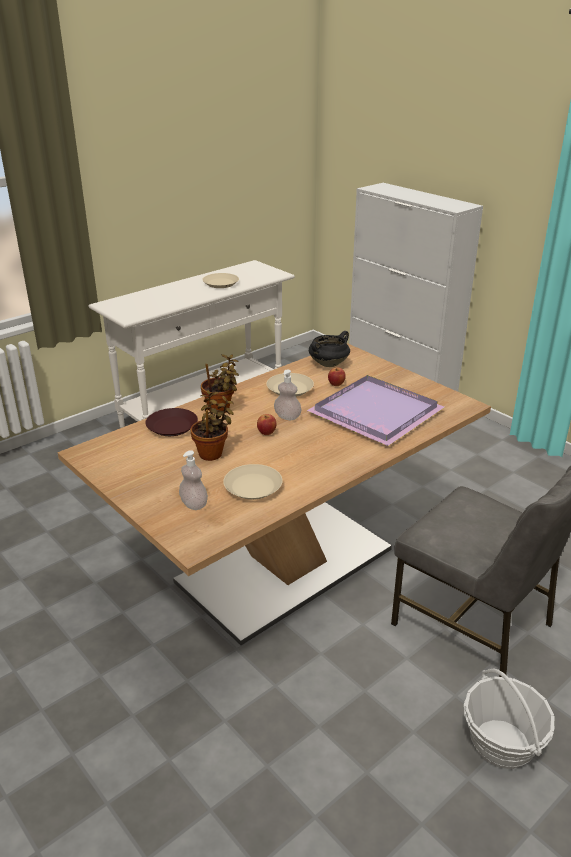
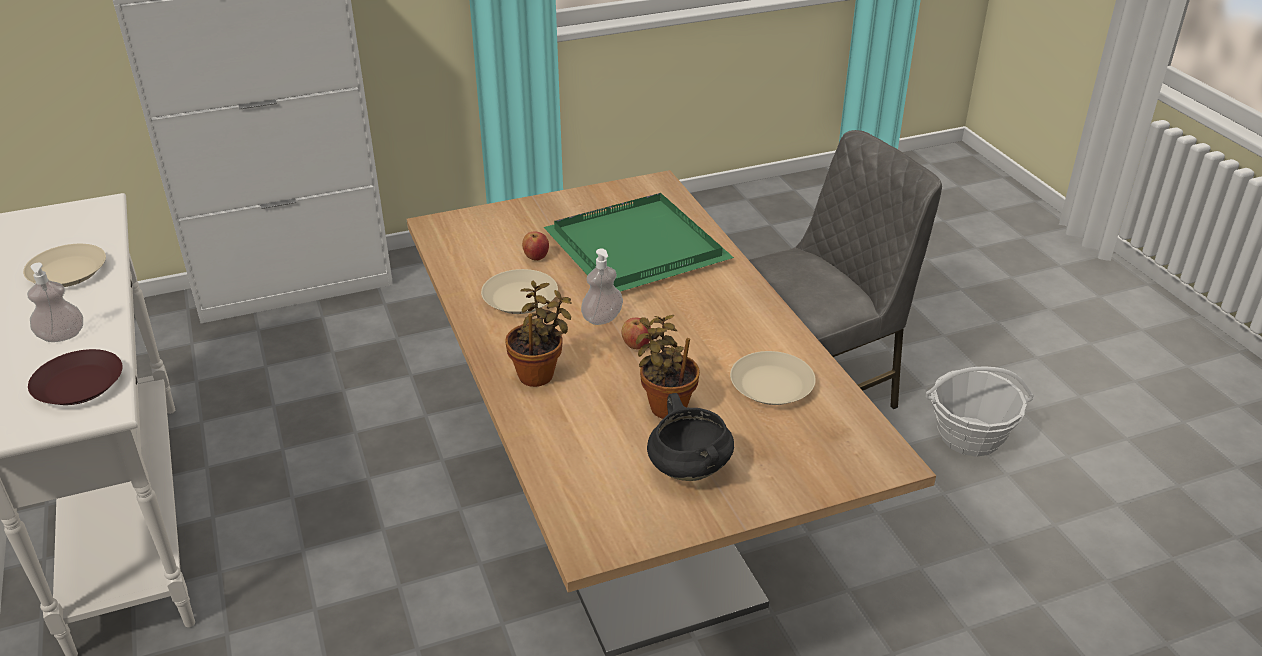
camera: 70 degrees left, 5 degrees up
(171, 427) = (561, 434): brown plate -> brown plate (78, 385)
(194, 504) = (794, 445): soap dispenser -> soap dispenser (62, 336)
(329, 364) = (467, 248): black cooking pot -> black cooking pot (687, 469)
(372, 413) = (635, 250): purple tray -> green tray

